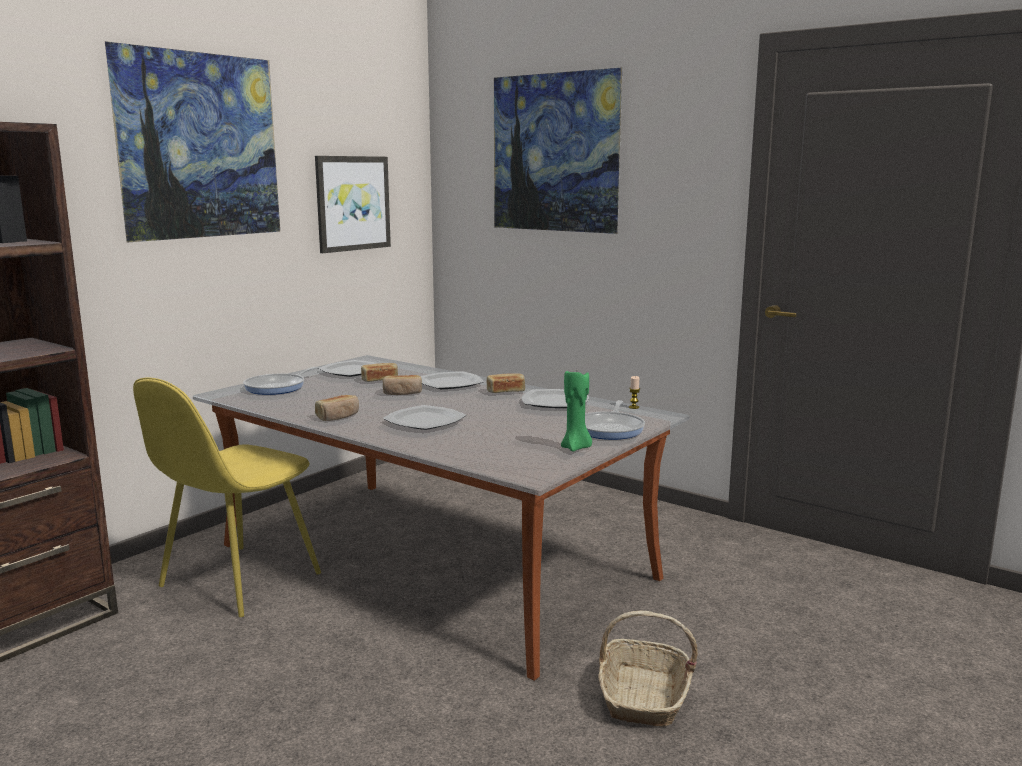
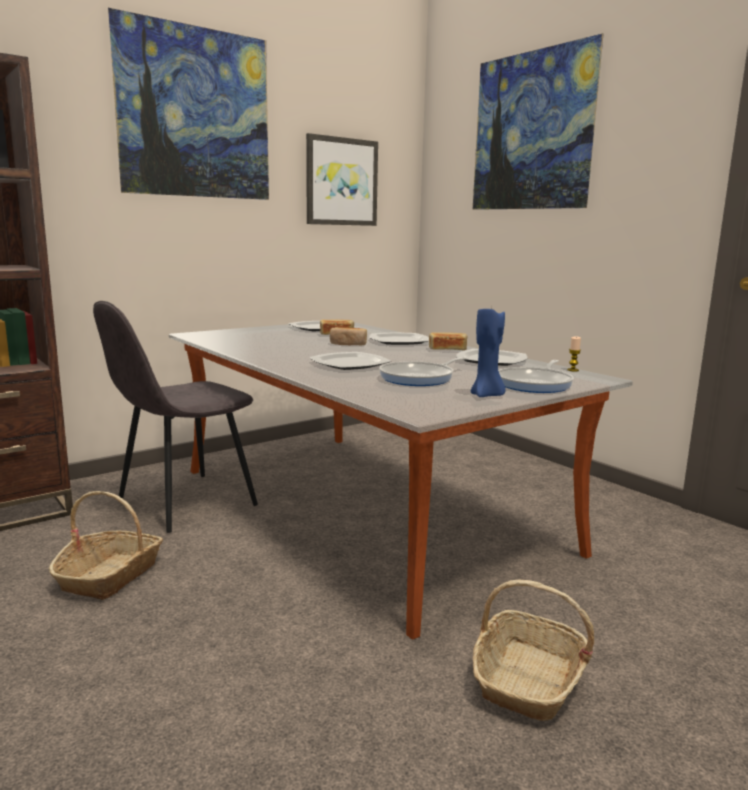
camera: 15 degrees right, 0 degrees up
(206, 671) = (110, 575): none -> basket
(237, 581) = (183, 502): yellow chair -> grey chair
(278, 387) = (243, 333): frying pan -> frying pan (420, 378)
(338, 416) = (273, 355): bread -> none
(576, 448) = (487, 395): green candle -> blue candle

